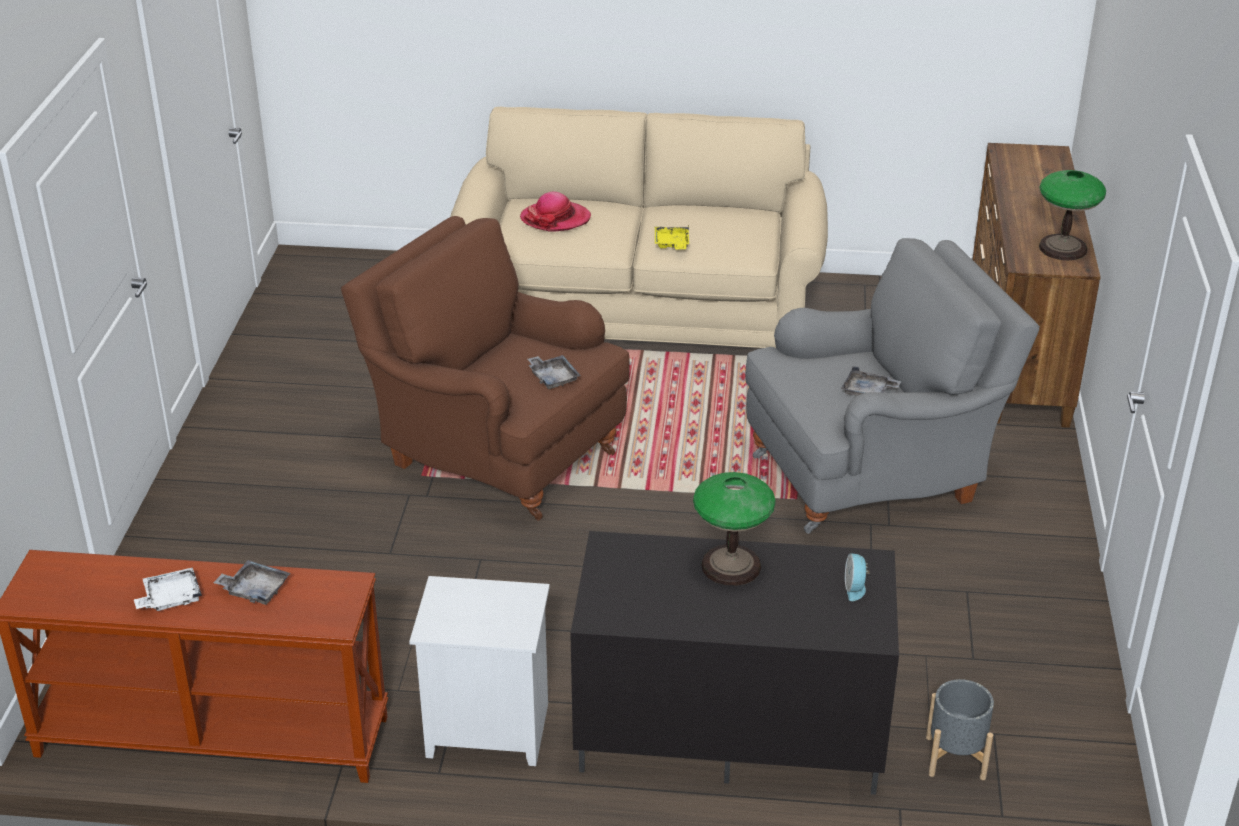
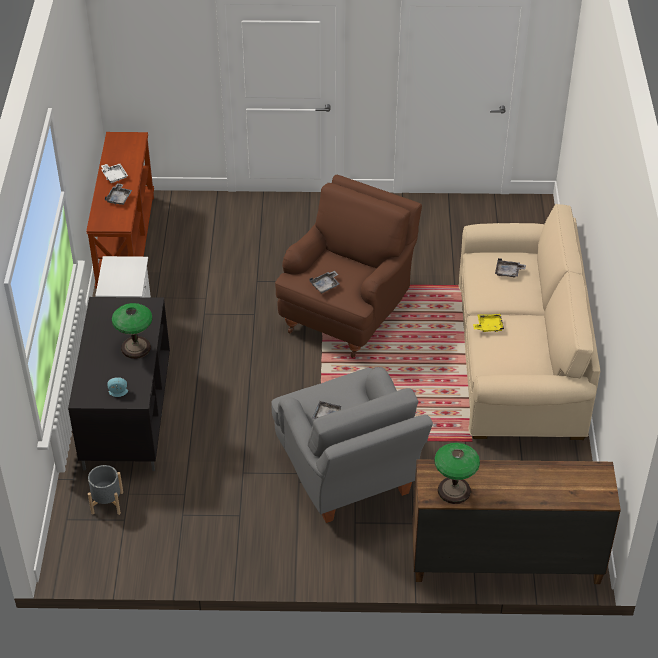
camera: 85 degrees right, 10 degrees up
(555, 219) = (508, 272): hat -> grey tray

